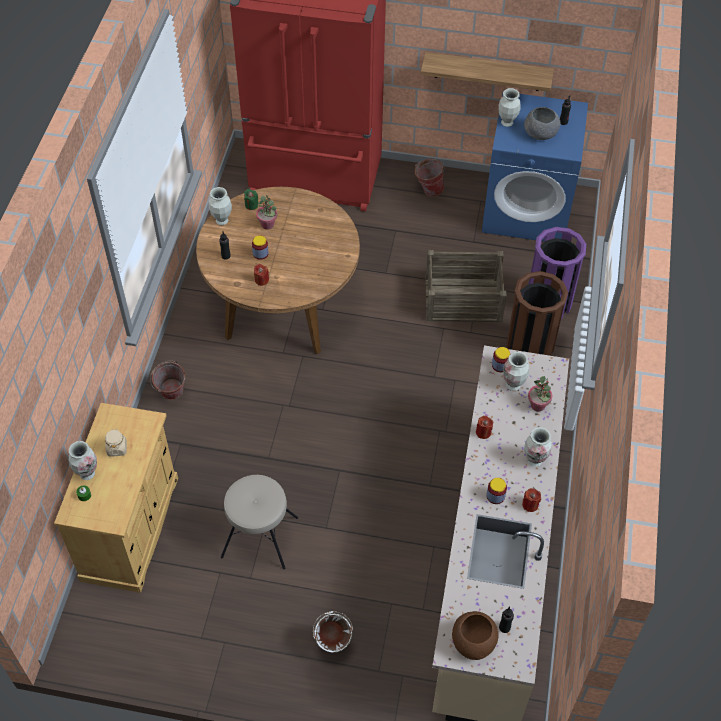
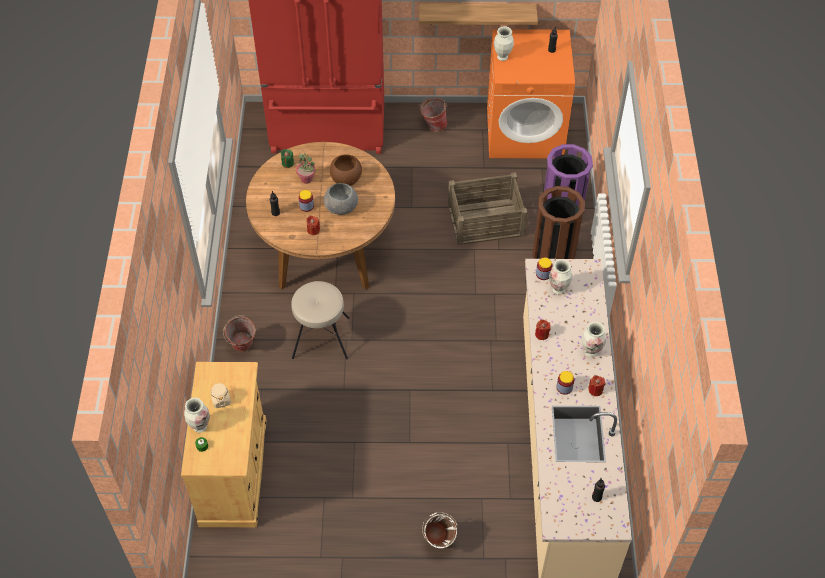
camera: 10 degrees left, 0 degrees up
(222, 221) = (264, 181): vase -> none
(259, 538) = (352, 461): beige stool -> beige stool (321, 338)
(473, 641) = (573, 513): brown bowl -> brown bowl (346, 178)
(527, 210) = (525, 132): blue washing machine -> orange washing machine
(538, 405) = (583, 304): potted plant -> none
(540, 134) = (533, 63): grey bowl -> grey bowl (341, 208)

